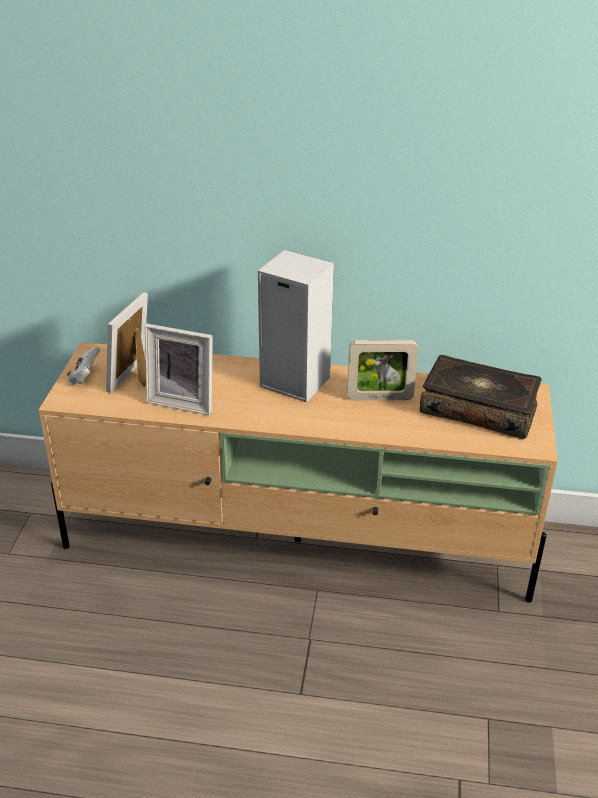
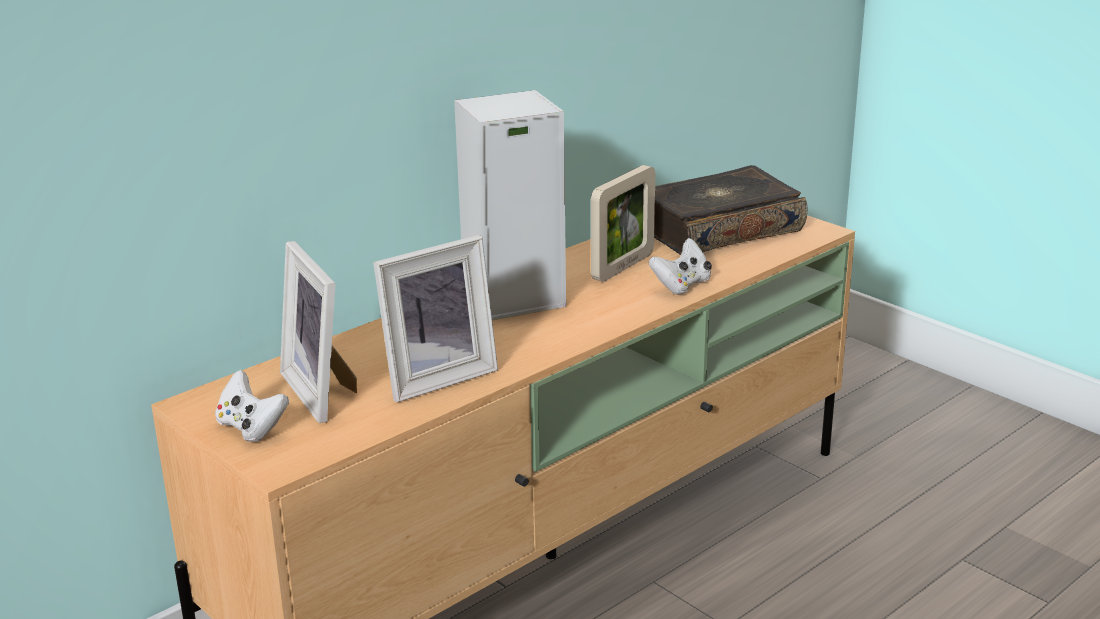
camera: 50 degrees left, 10 degrees down
(382, 428) = (682, 285): none -> white game controller

